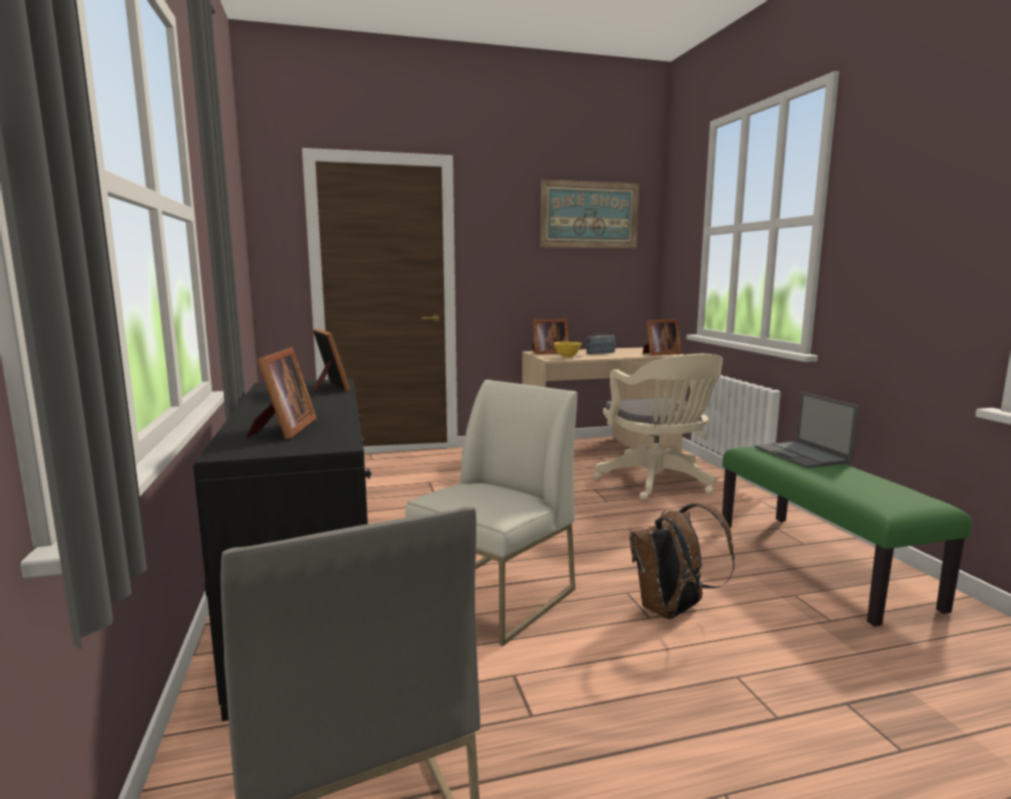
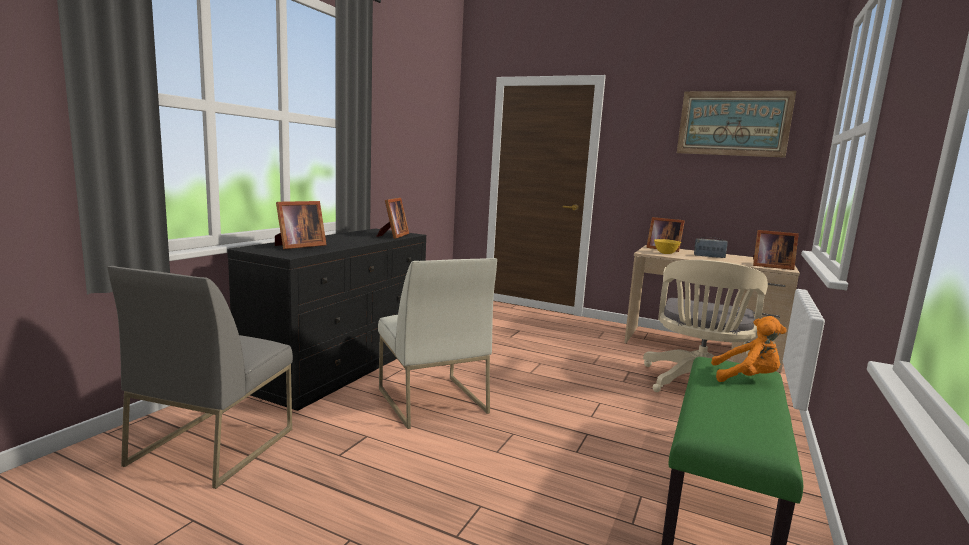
camera: 40 degrees right, 0 degrees up
(495, 597) = (430, 400): white chair -> white chair turned 75 degrees clockwise
(672, 611) = (519, 456): brown backpack -> none
(802, 455) = (747, 378): laptop -> orange plush toy

